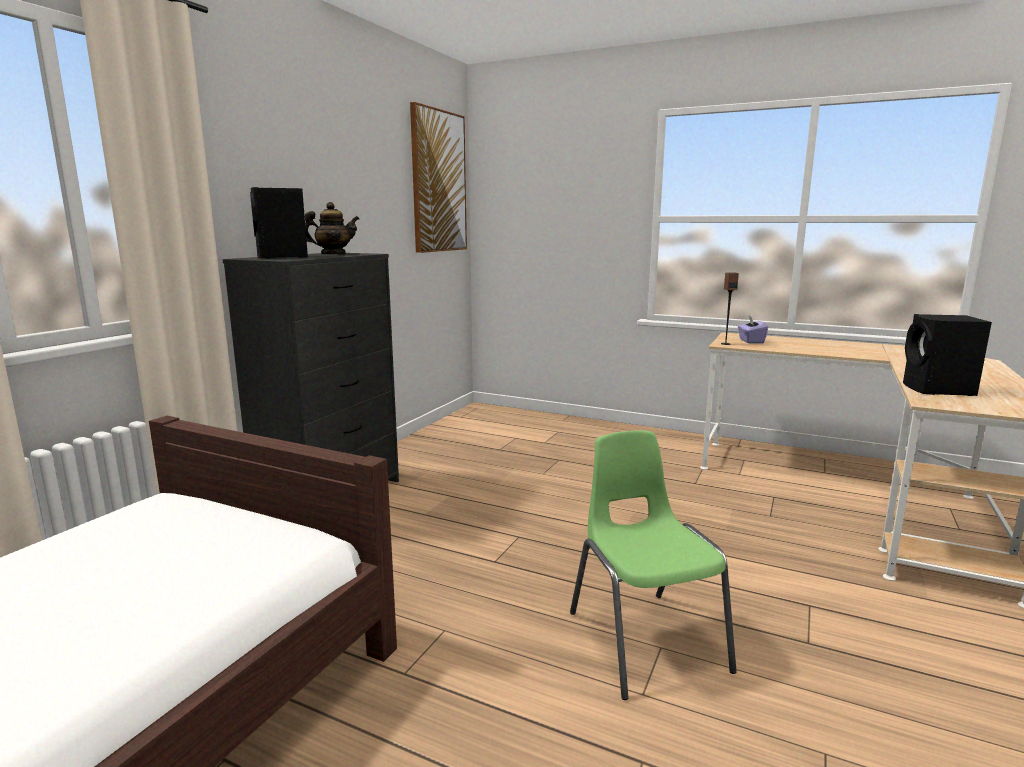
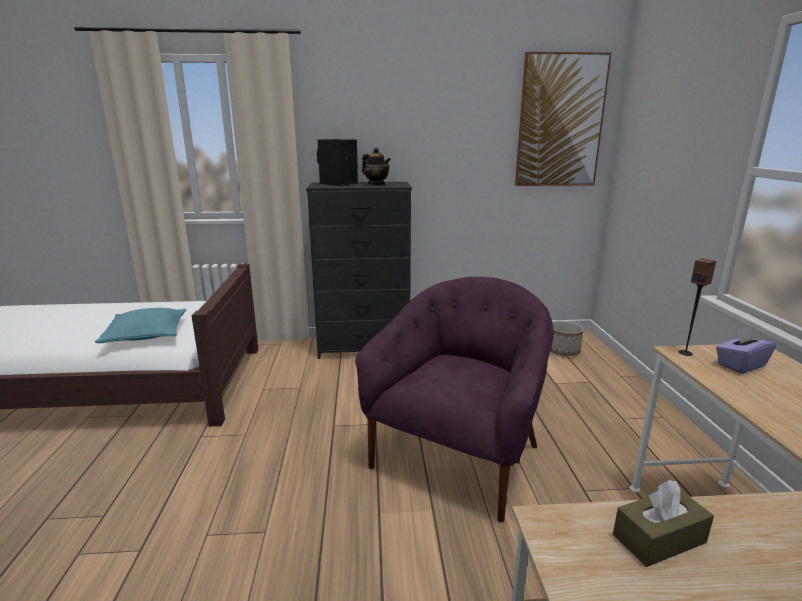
camera: 60 degrees right, 5 degrees up
(200, 575) = (146, 335): none -> turquoise pillow
(496, 421) = (563, 351): none -> planter
(615, 513) = (458, 456): none -> purple armchair
(645, 639) = (271, 520): green chair -> none
(938, 390) = (659, 538): black speaker -> brown tissue box

